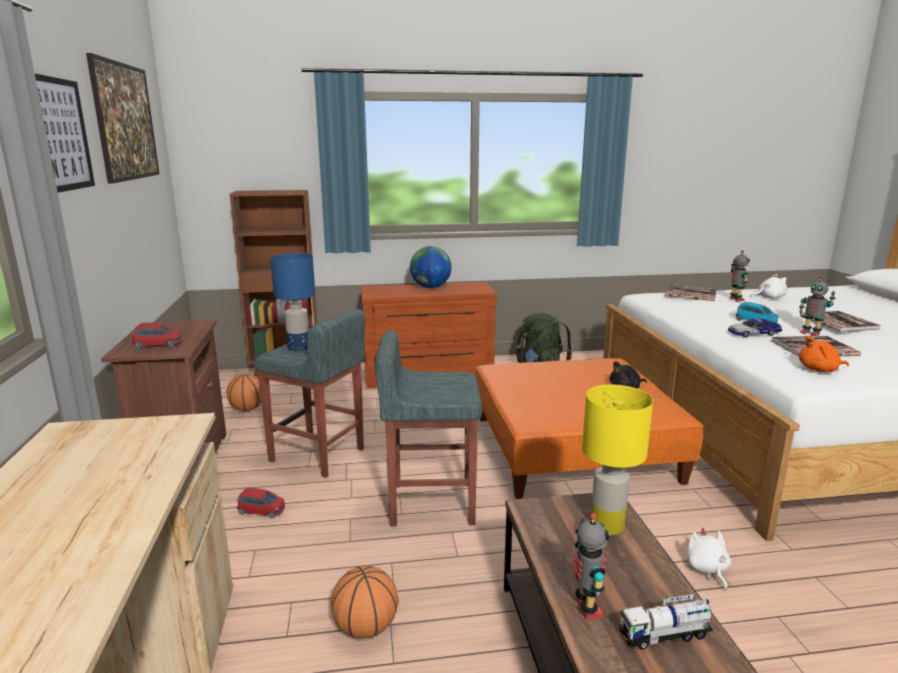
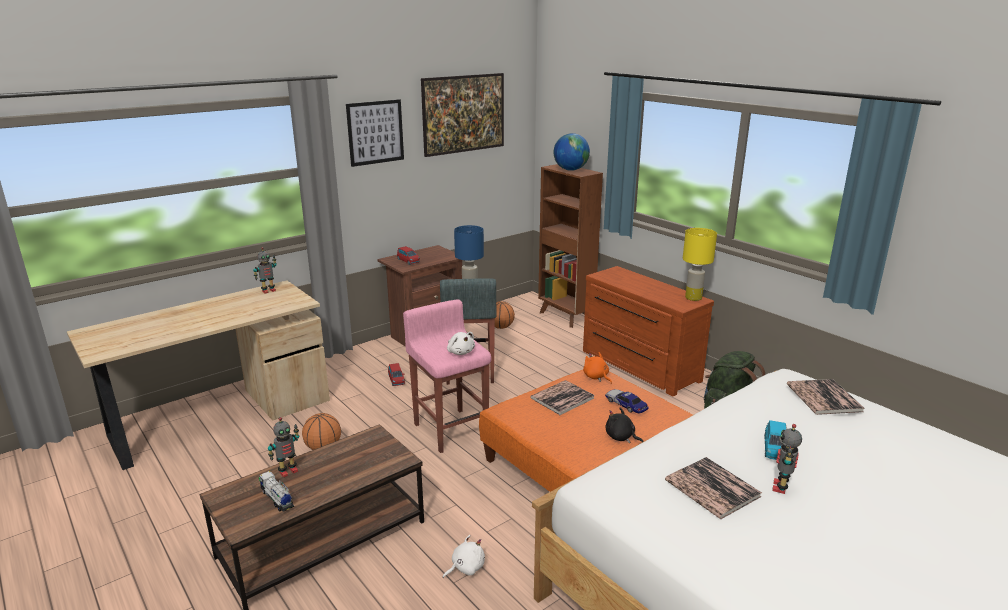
camera: 60 degrees right, 5 degrees up
(430, 287) = (654, 286): globe -> globe (570, 170)
(430, 503) = (450, 429): grey stool -> pink stool
(606, 526) = (372, 464): yellow table lamp -> yellow table lamp (693, 298)
(735, 299) = (855, 428): toy robot -> toy robot (268, 290)
(754, 334) = (722, 450): toy car -> toy car (625, 405)
(769, 297) = (920, 452): white plush toy -> white plush toy (460, 352)
(820, 370) = (638, 494): orange plush toy -> orange plush toy (596, 377)
(838, 322) = (853, 505): book -> book (562, 398)

